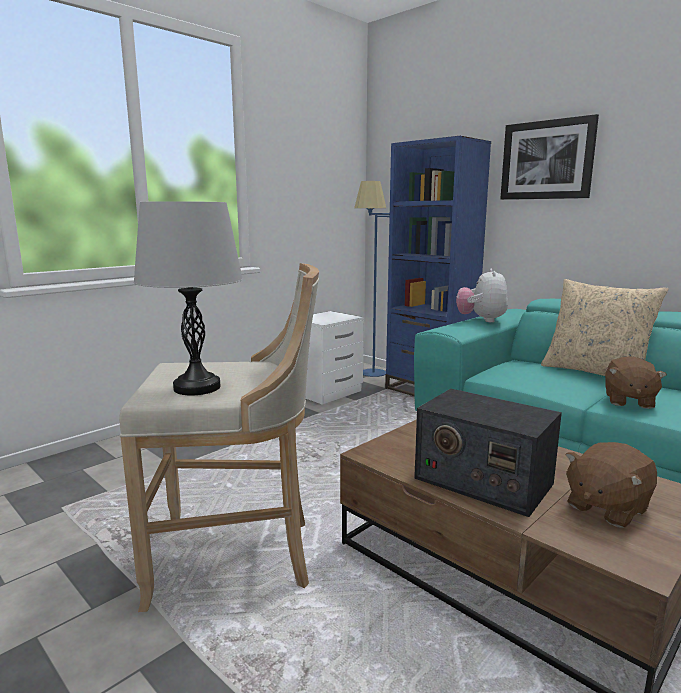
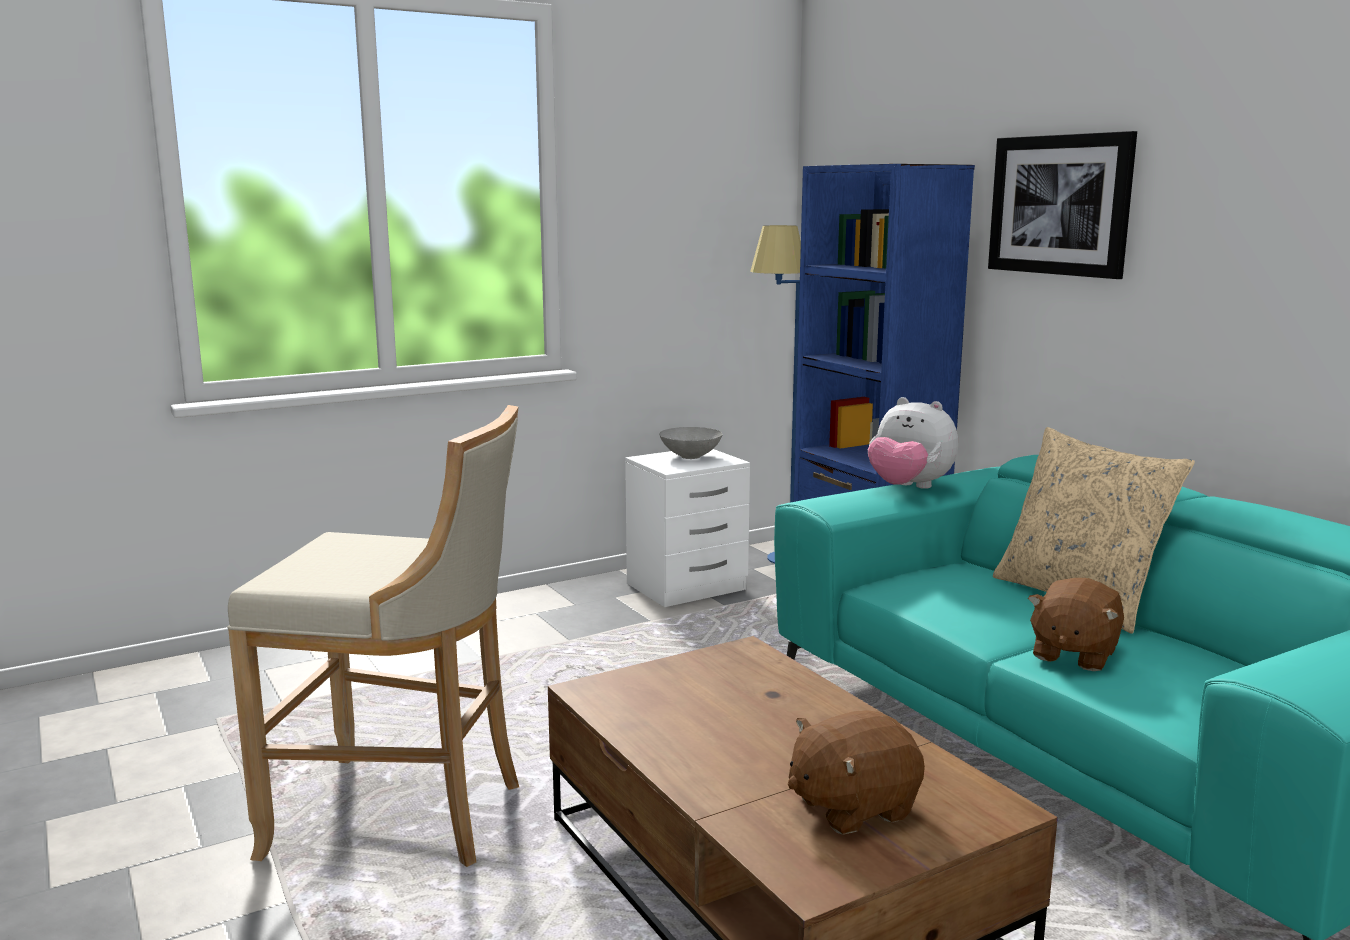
camera: 15 degrees right, 0 degrees up
(197, 387) = (337, 573): grey table lamp -> none
(327, 316) = (690, 457): none -> grey bowl
(481, 320) = (909, 488): plush toy -> plush toy turned 75 degrees counterclockwise
(482, 481) = (710, 747): radio -> none

